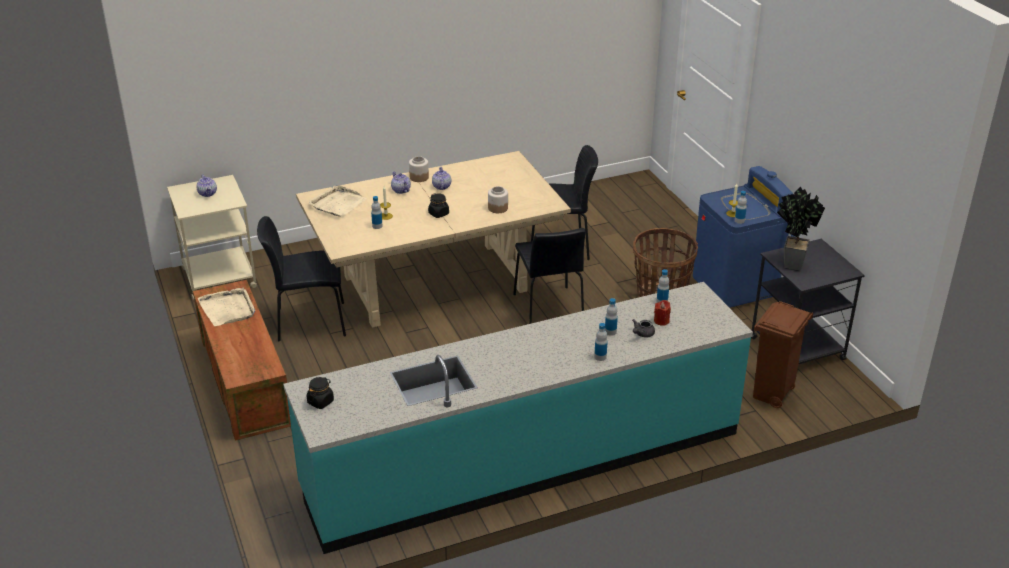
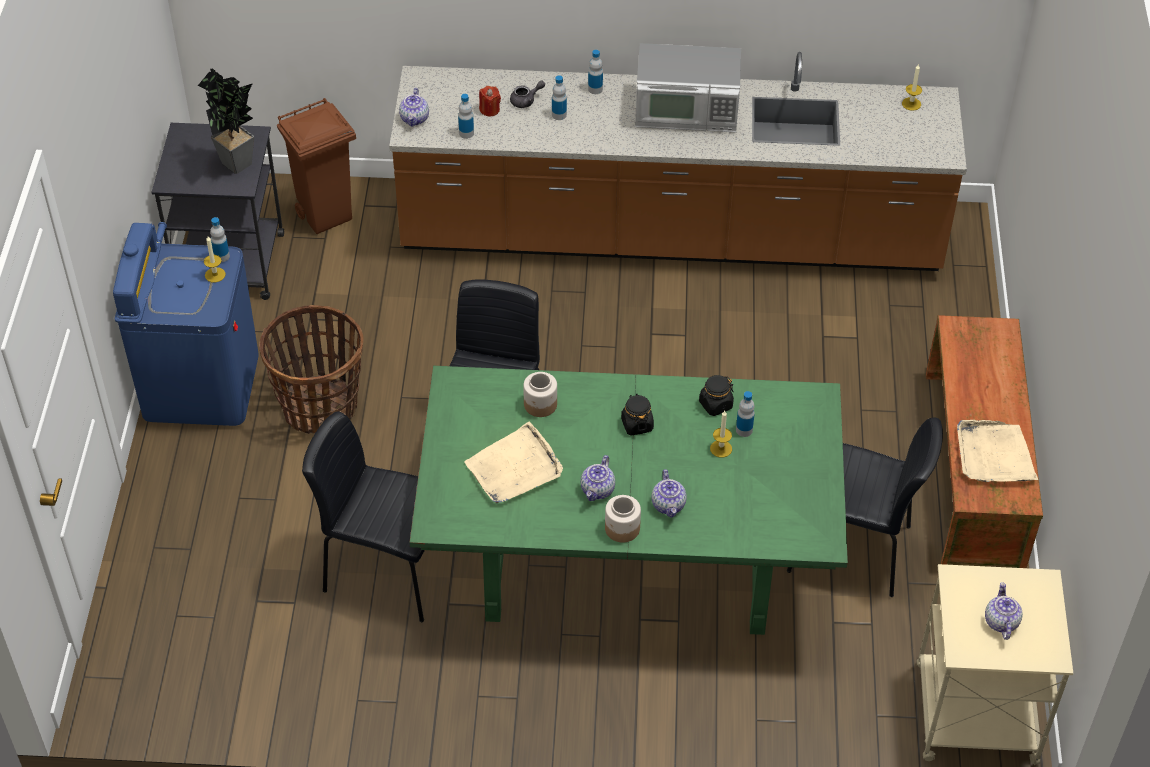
camera: 155 degrees left, 15 degrees up
(320, 402) = (930, 133): black jar -> black jar (715, 405)
(337, 203) = (786, 508): beige tray -> beige tray (514, 468)
(345, 421) = (911, 104): none -> candle
(434, 284) = (629, 561): beige dining table -> green dining table
(520, 361) = (687, 111): none -> microwave
(523, 461) = (671, 236): turquoise counter -> brown counter
(705, 300) = (415, 119): none -> teapot

